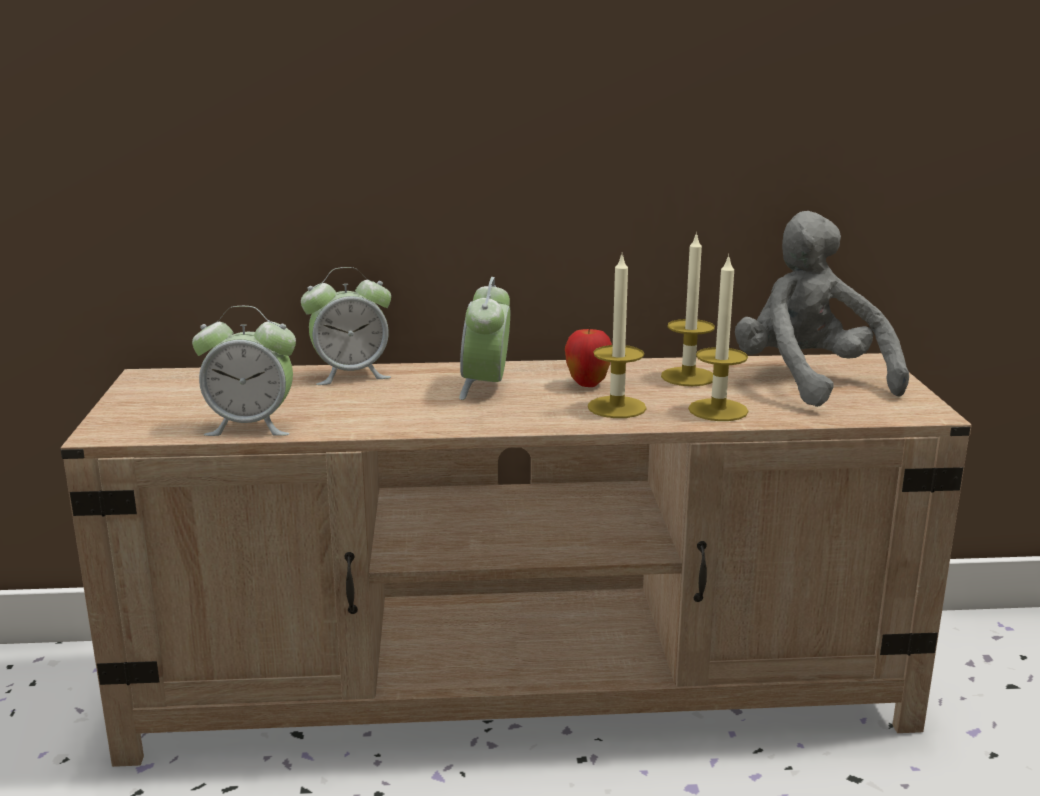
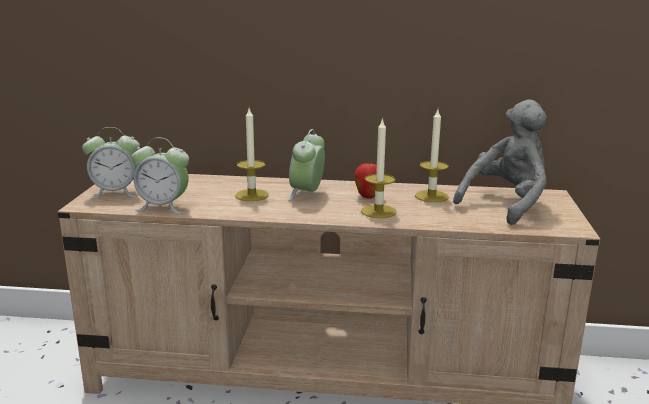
camera: 10 degrees right, 0 degrees up
(351, 375) = (233, 182): alarm clock -> alarm clock (116, 193)
(718, 410) = (440, 217): candle -> candle (252, 195)
(808, 381) = (506, 204): grey plush toy -> grey plush toy turned 60 degrees clockwise

